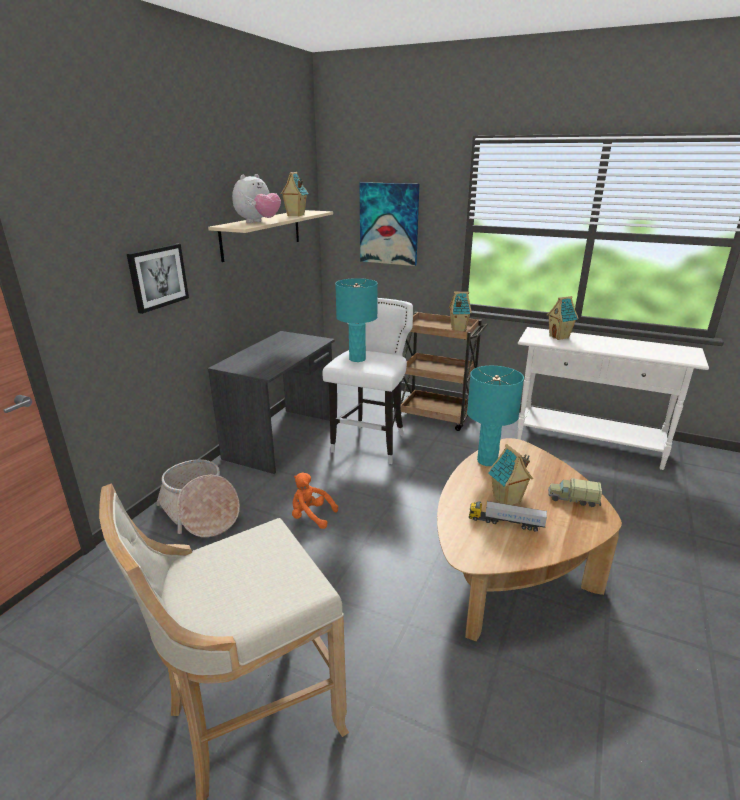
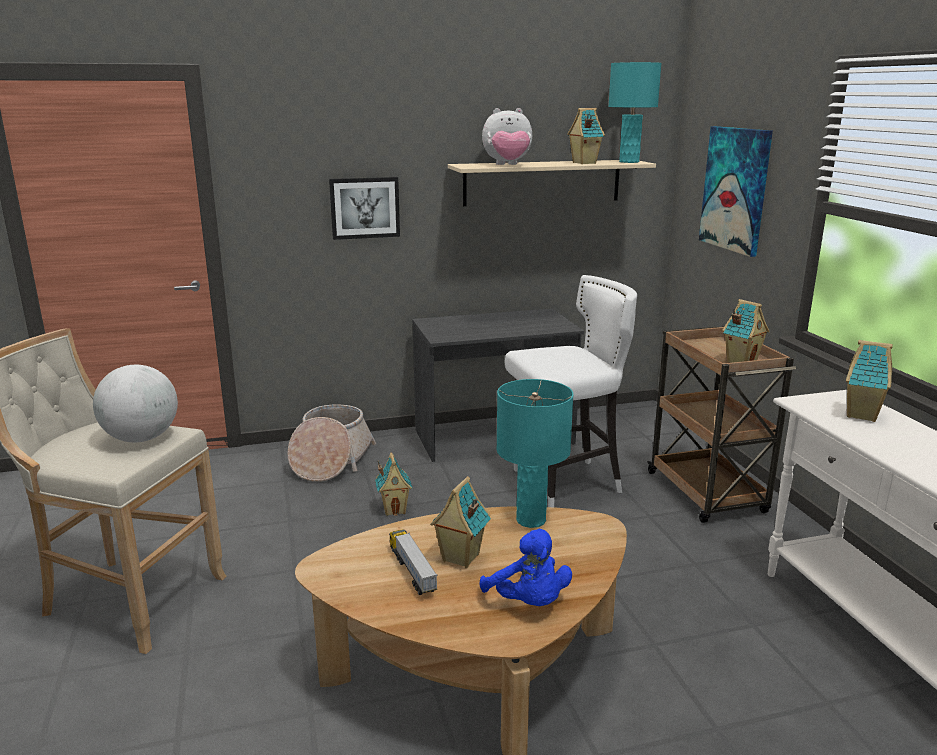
camera: 50 degrees right, 5 degrees down
(255, 554) = (141, 438): none -> globe
(311, 516) = (394, 509): orange plush toy -> toy house
(357, 359) = (549, 354): turquoise table lamp -> turquoise table lamp (629, 162)
(573, 499) = (528, 602): toy truck -> blue plush toy

